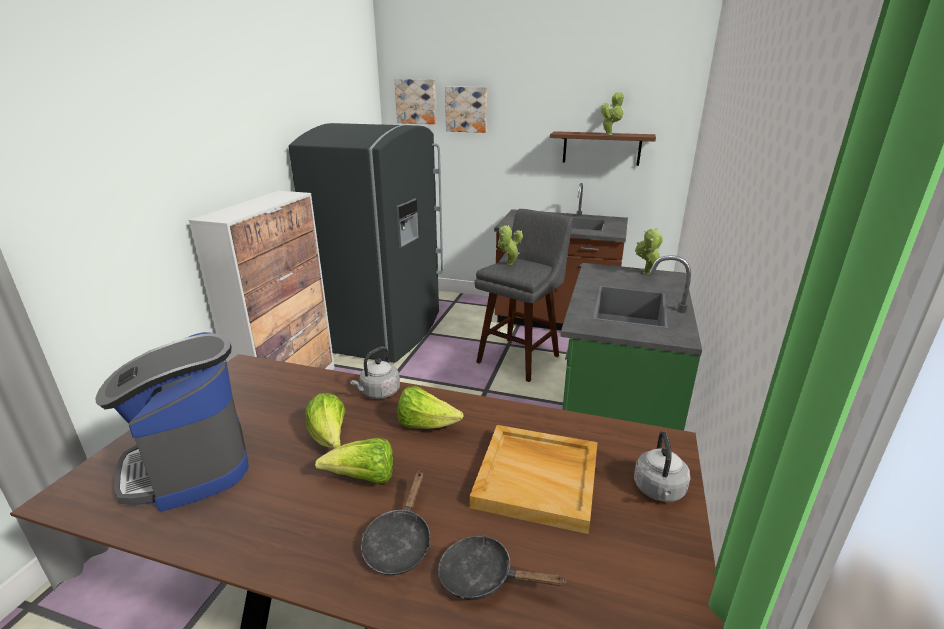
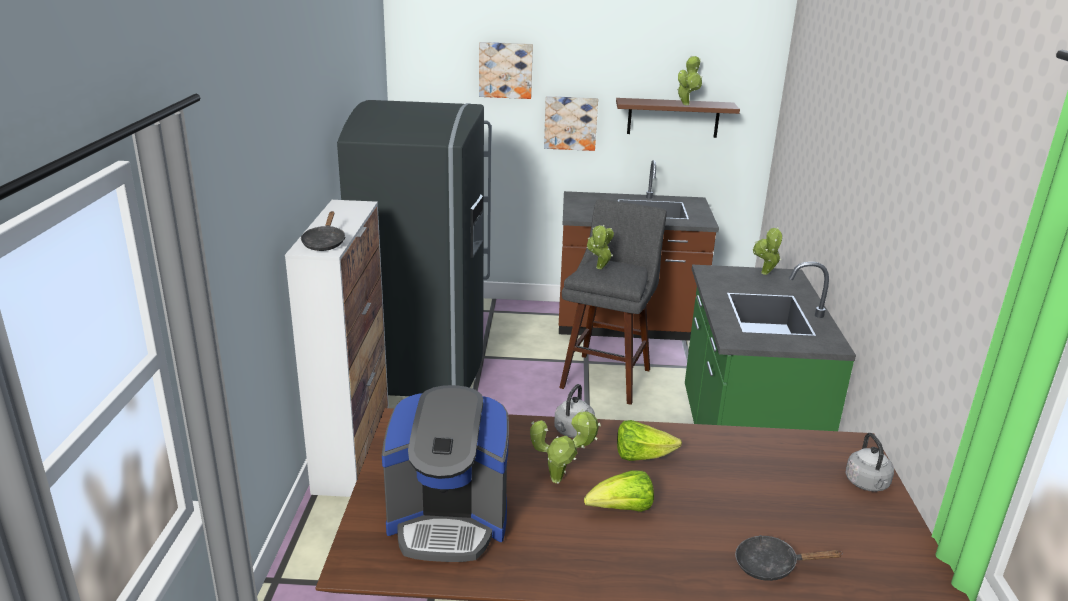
camera: 15 degrees left, 0 degrees up
(190, 464) = (448, 521): coffee machine -> coffee machine turned 45 degrees counterclockwise
(329, 437) = (560, 480): lettuce -> potted plant
(399, 542) = (690, 553): black frying pan -> black frying pan (324, 243)
(416, 101) = (437, 58): picture -> picture (570, 123)
(538, 478) = (768, 488): beige tray -> none

